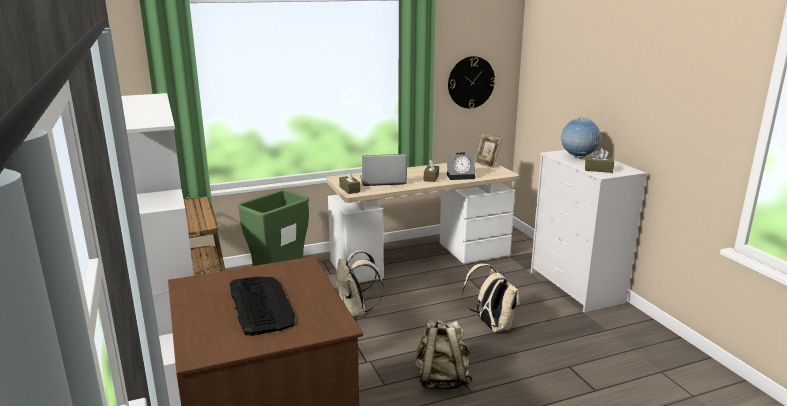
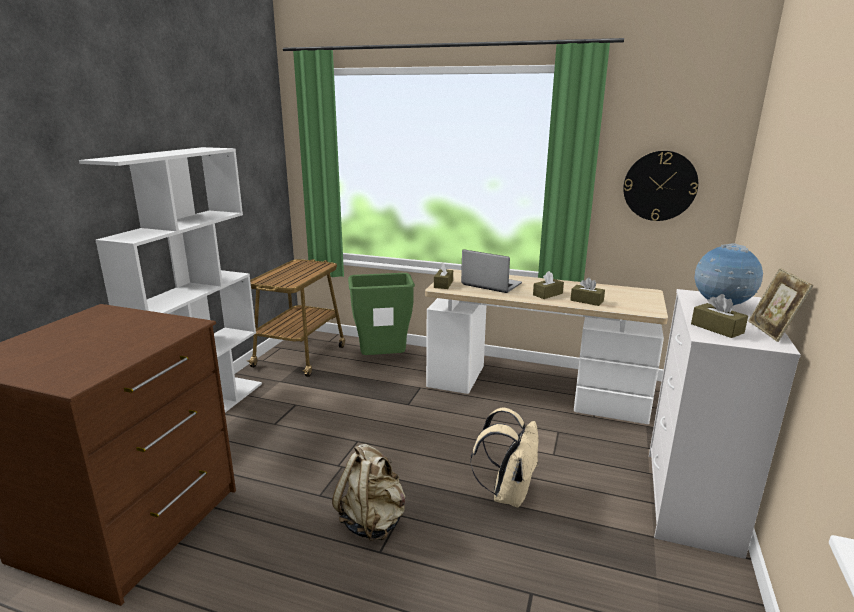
camera: 40 degrees right, 0 degrees up
(260, 304) = (86, 343): keyboard -> none
(355, 312) = (398, 415): beige backpack -> none
(461, 176) = (586, 301): alarm clock -> brown tissue box
(486, 164) = (646, 296): picture frame -> picture frame (772, 331)

